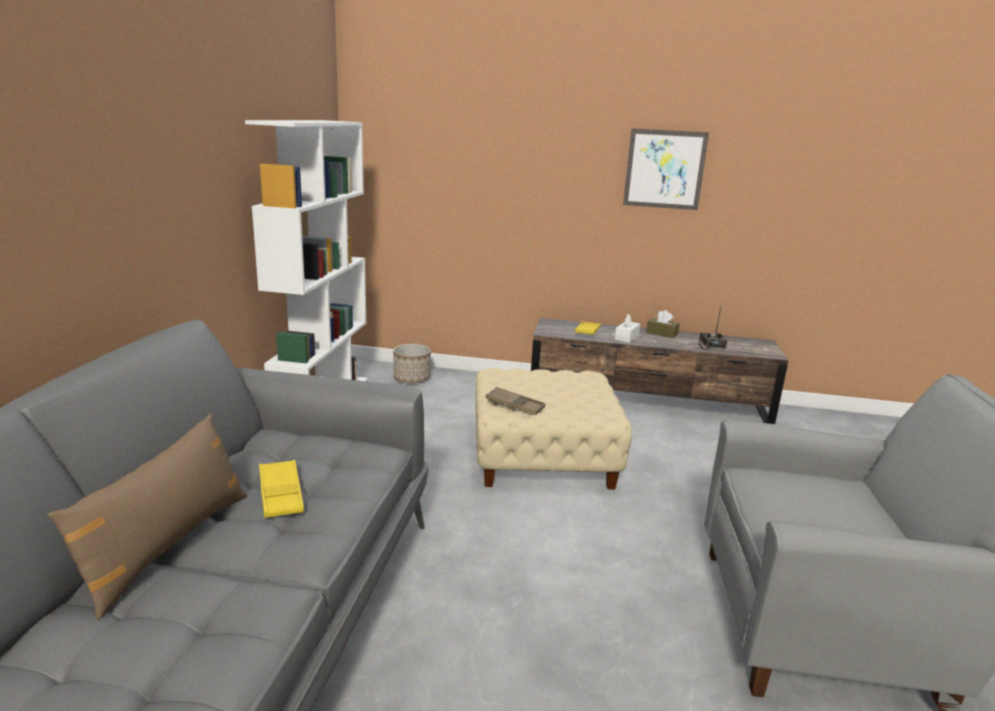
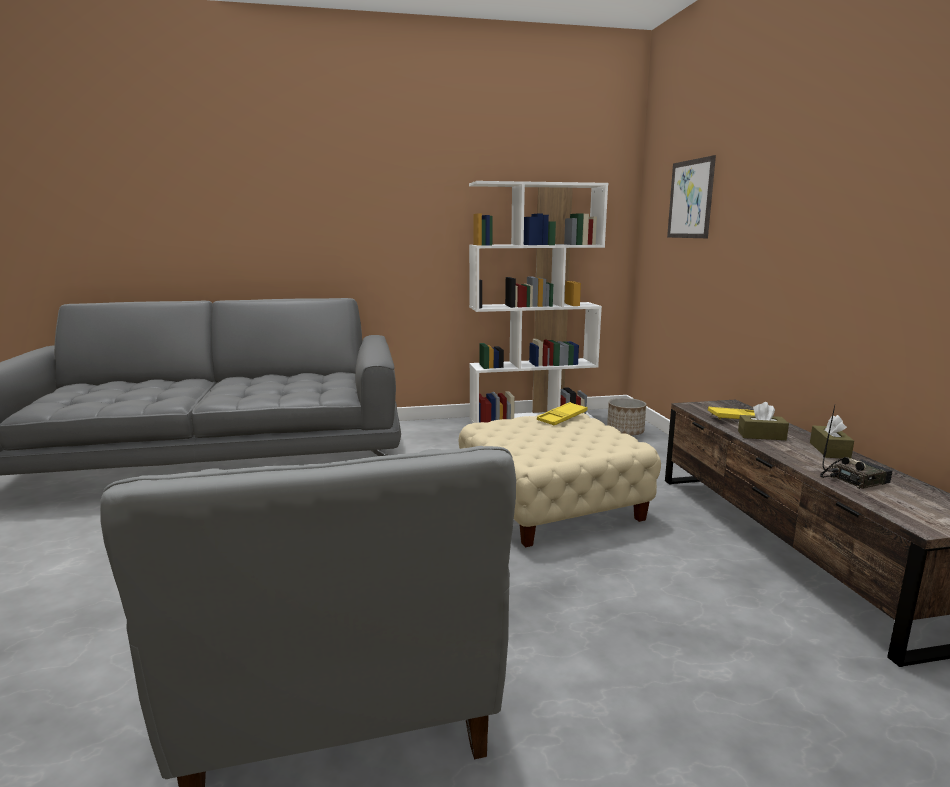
camera: 70 degrees right, 5 degrees down
(167, 545) = (218, 382): brown pillow -> none
(281, 494) = (272, 386): yellow tray -> yellow tray (562, 418)
(515, 405) = (505, 428): brown tray -> none
(626, 337) = (761, 435): white tissue box -> brown tissue box
(664, 169) = (875, 200): picture -> picture (690, 199)

